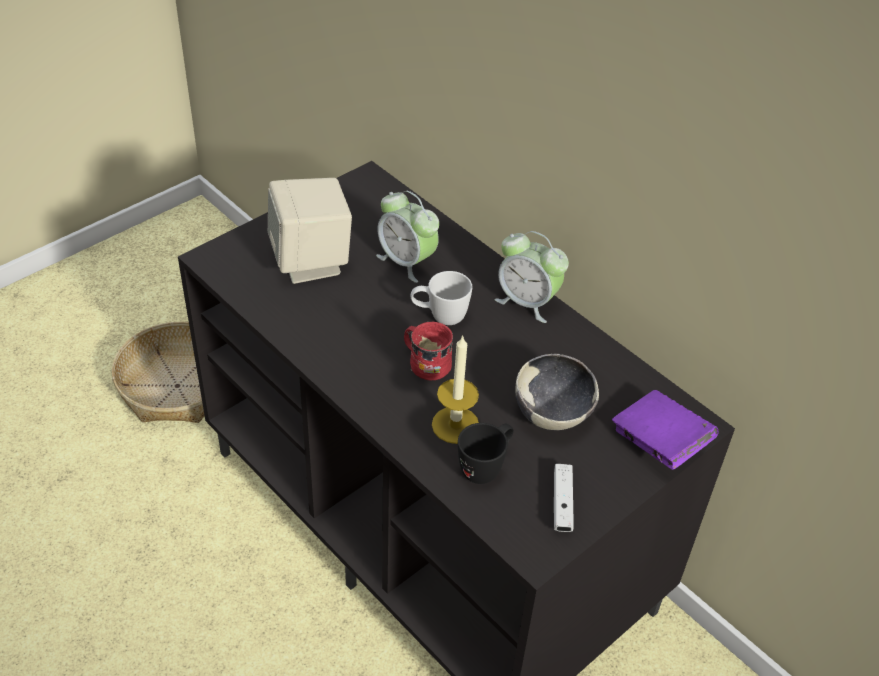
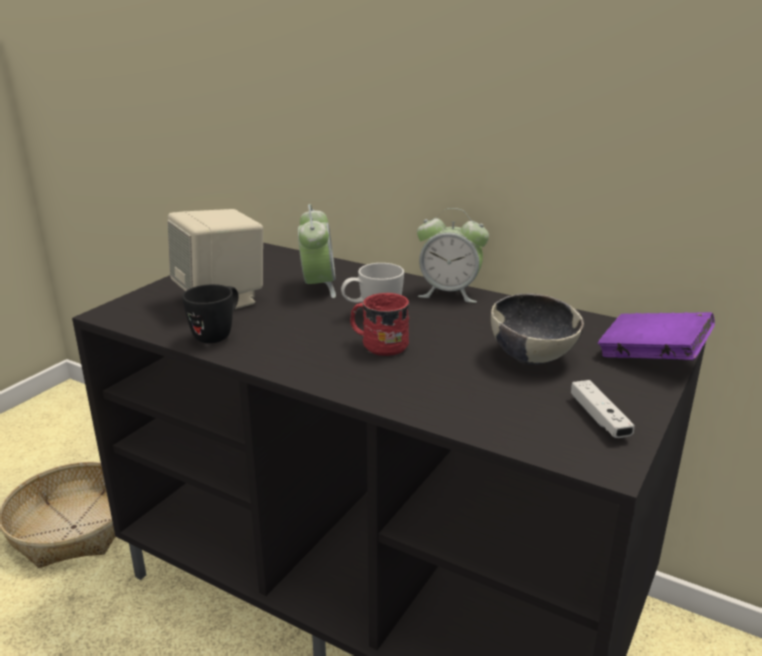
camera: 15 degrees left, 20 degrees down
(407, 261) = (318, 287): alarm clock -> alarm clock turned 120 degrees counterclockwise
(455, 425) = (440, 381): candle -> none
(485, 467) = (496, 406): black mug -> black mug (218, 334)

